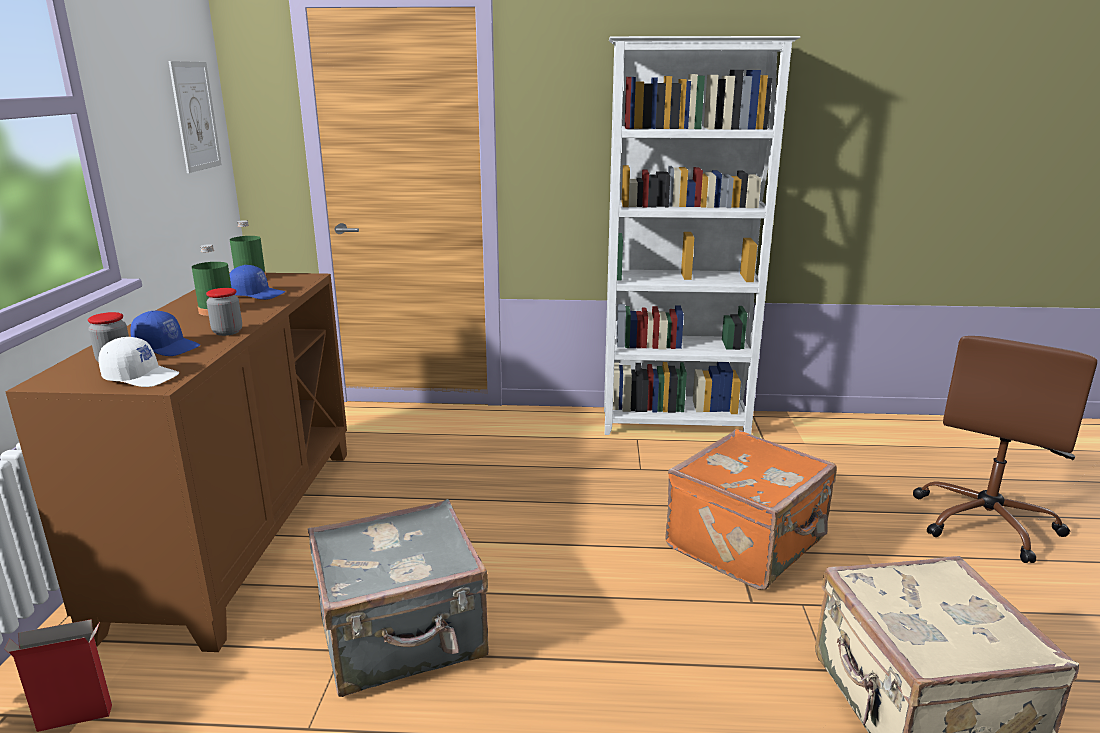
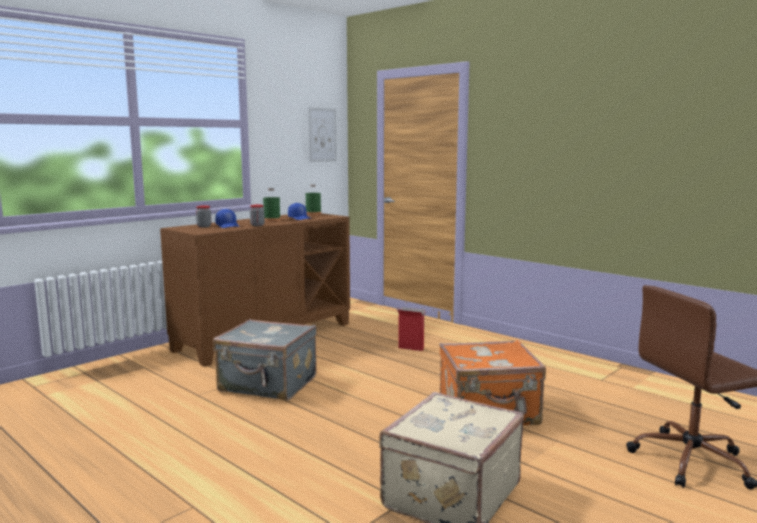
camera: 40 degrees right, 10 degrees down
(77, 717) = (144, 367): cardboard box -> cardboard box (411, 348)
(142, 377) = (200, 230): white cap -> none
(676, 424) = (553, 357): white bookcase -> none

